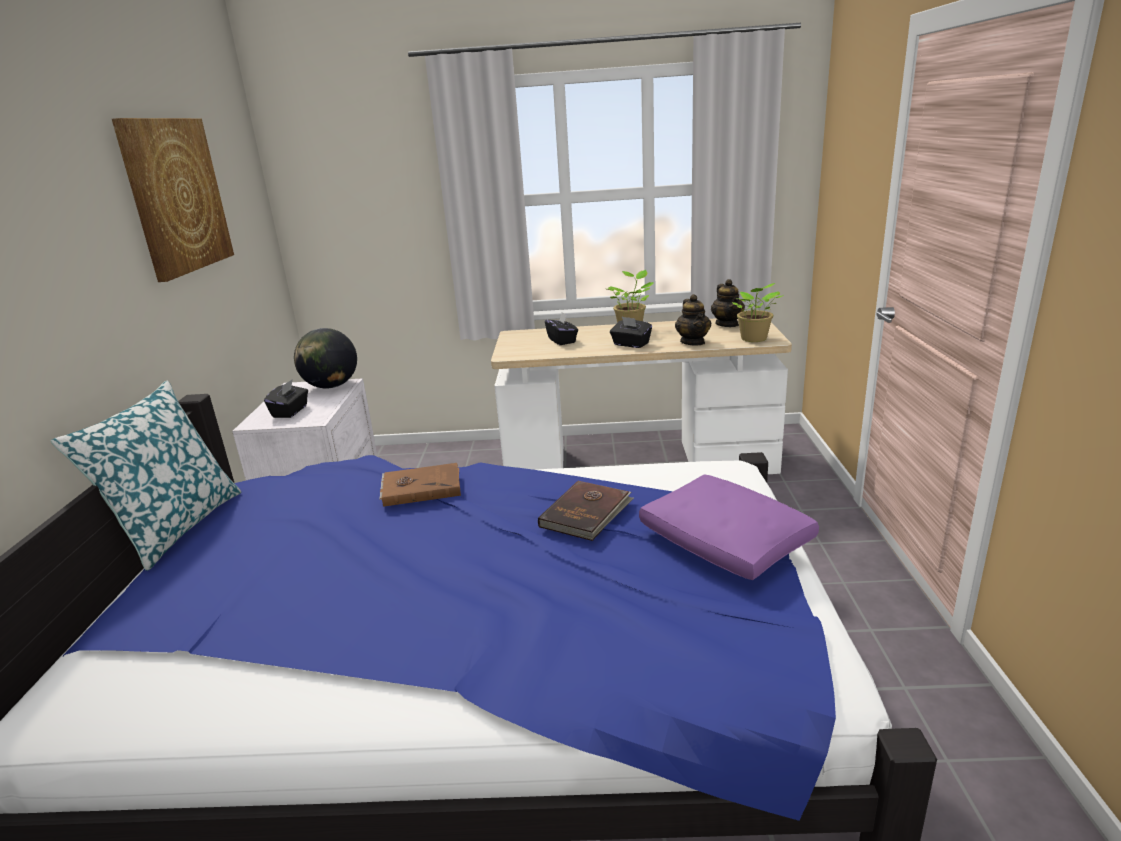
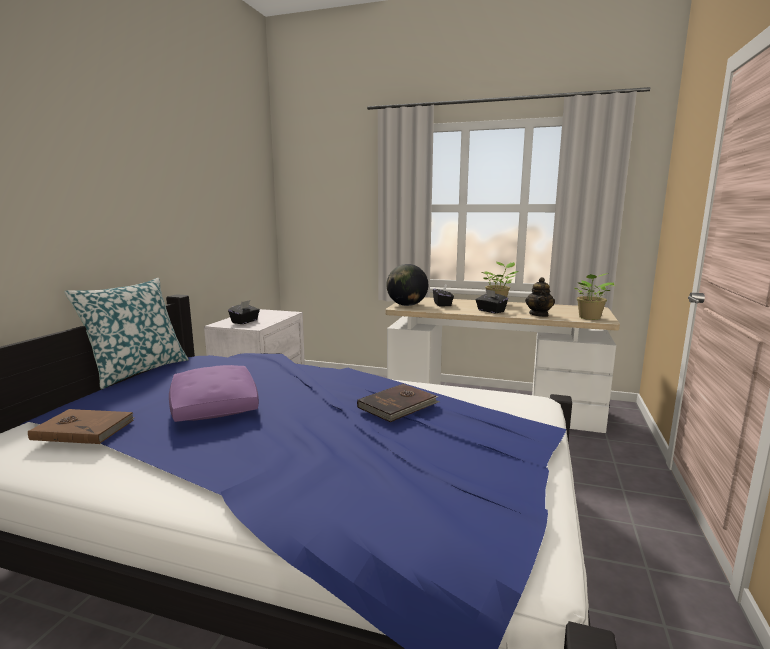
camera: 15 degrees right, 10 degrees down
(176, 196) = (202, 176): picture -> none
(331, 386) = (280, 313): globe -> globe (407, 305)
(421, 487) = (296, 373): brown book -> brown book (84, 429)
(726, 543) = (498, 443): purple pillow -> purple pillow (215, 407)
(727, 324) = (573, 308): teapot -> none

